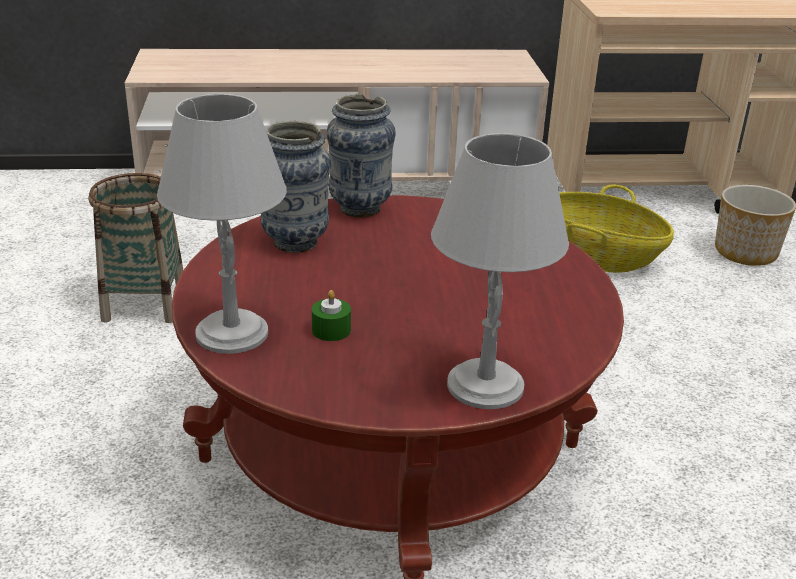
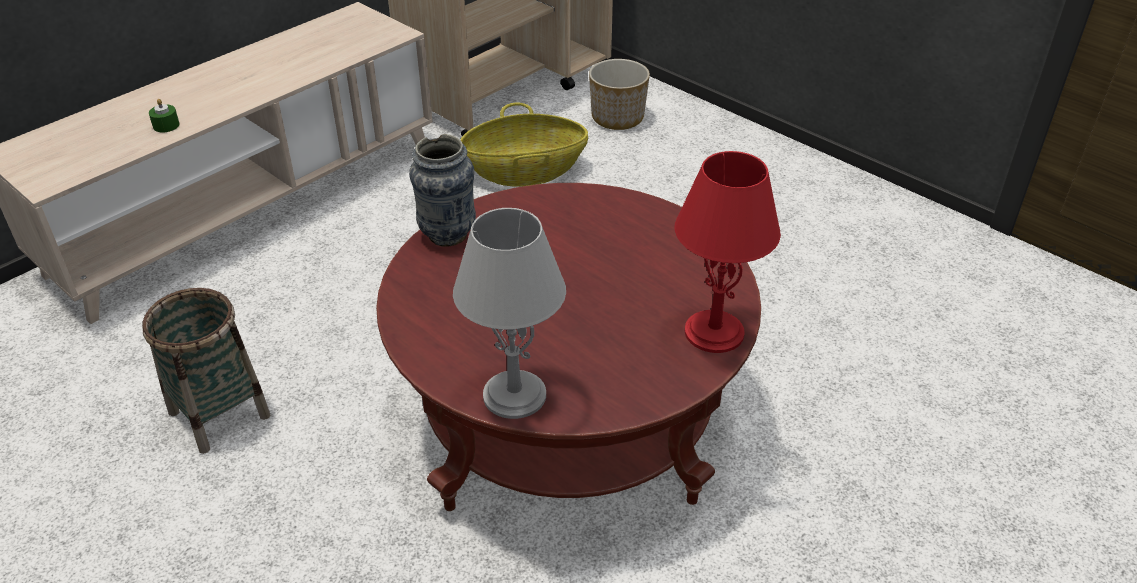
camera: 40 degrees left, 10 degrees up
(295, 243) = (446, 293): vase -> none
(331, 330) = (574, 350): green candle -> green candle (166, 125)
(484, 385) = (713, 332): grey table lamp -> red table lamp

